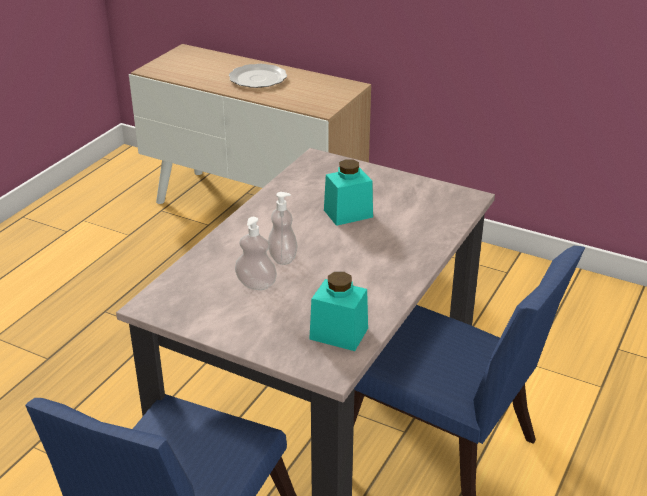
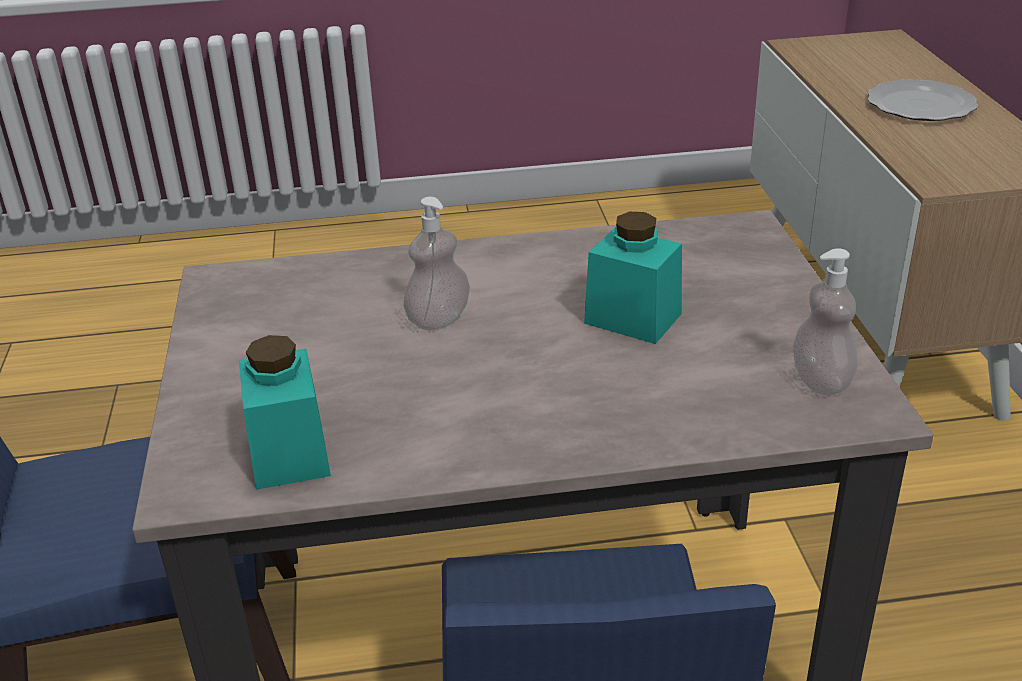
camera: 55 degrees right, 0 degrees up
(256, 284) = (346, 329): soap dispenser -> soap dispenser (821, 380)

